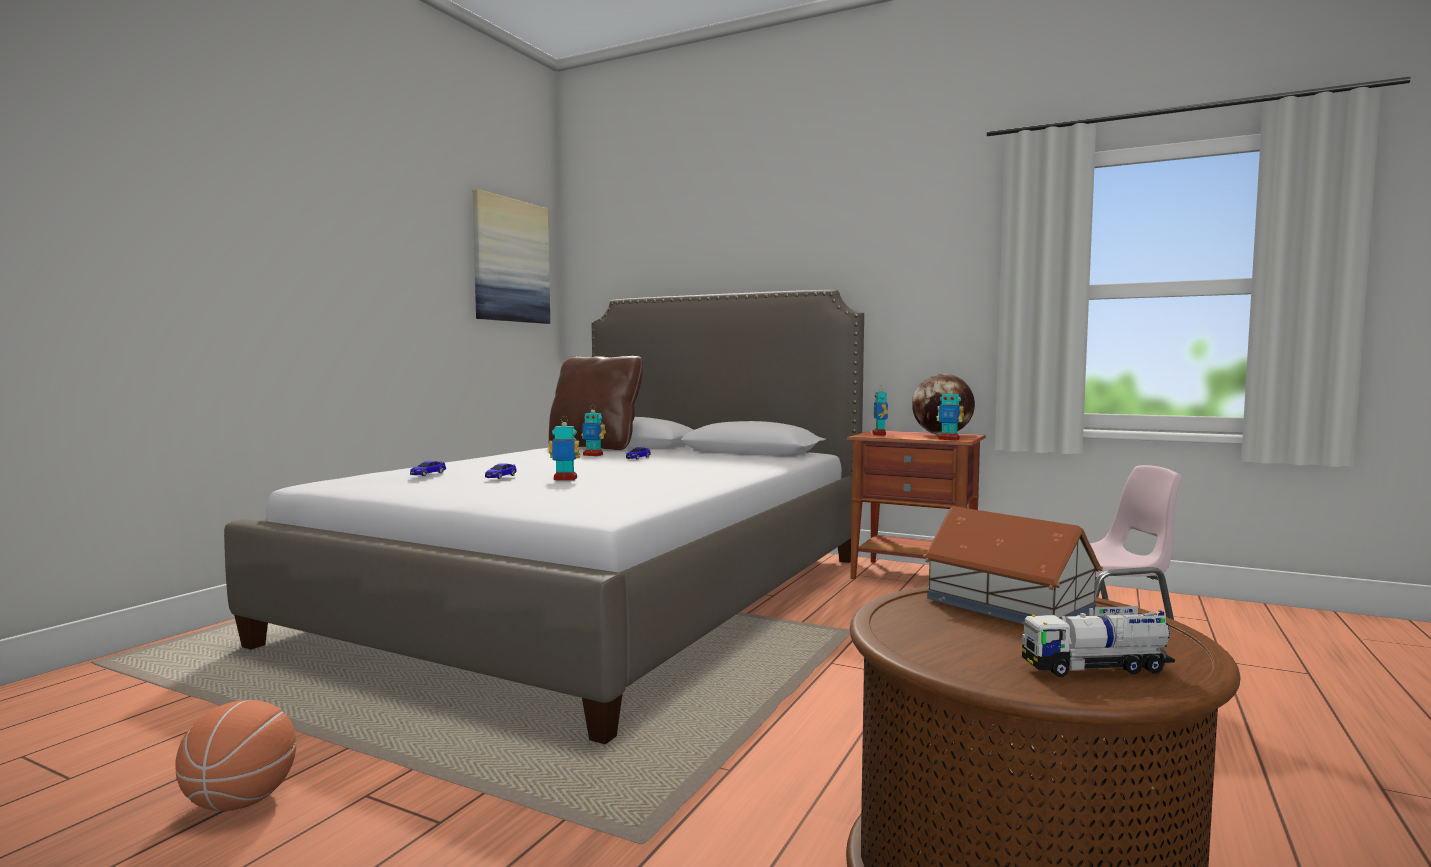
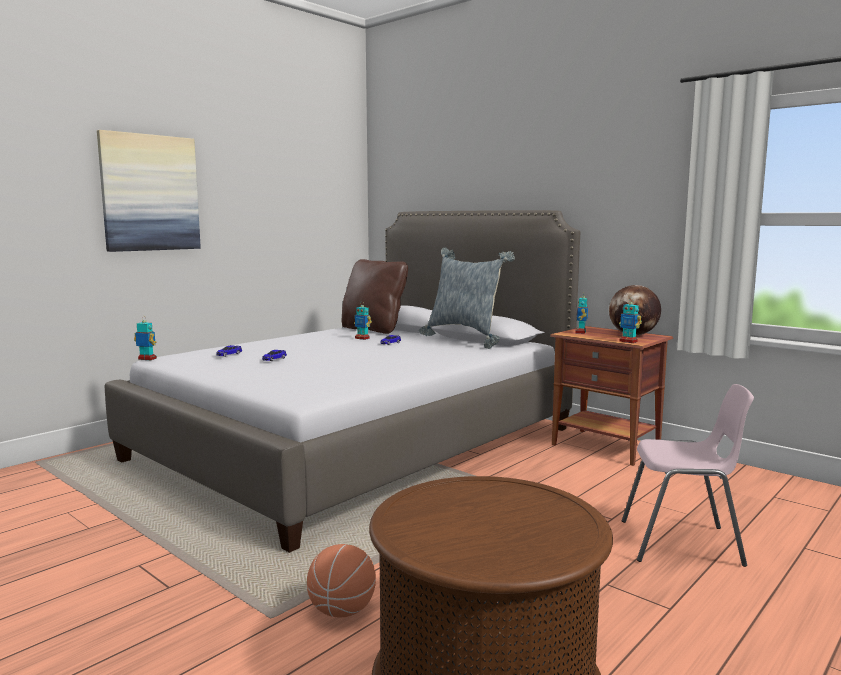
camera: 15 degrees right, 5 degrees up
(240, 802) = (74, 559): basketball -> basketball (342, 611)
(511, 261) = (324, 183): picture -> picture (150, 193)
(565, 479) = (316, 363): toy robot -> toy robot (147, 359)
(733, 453) = (466, 341): none -> pillow
(1010, 605) = (505, 498): toy house -> none
(1096, 668) = (493, 551): toy truck -> none

